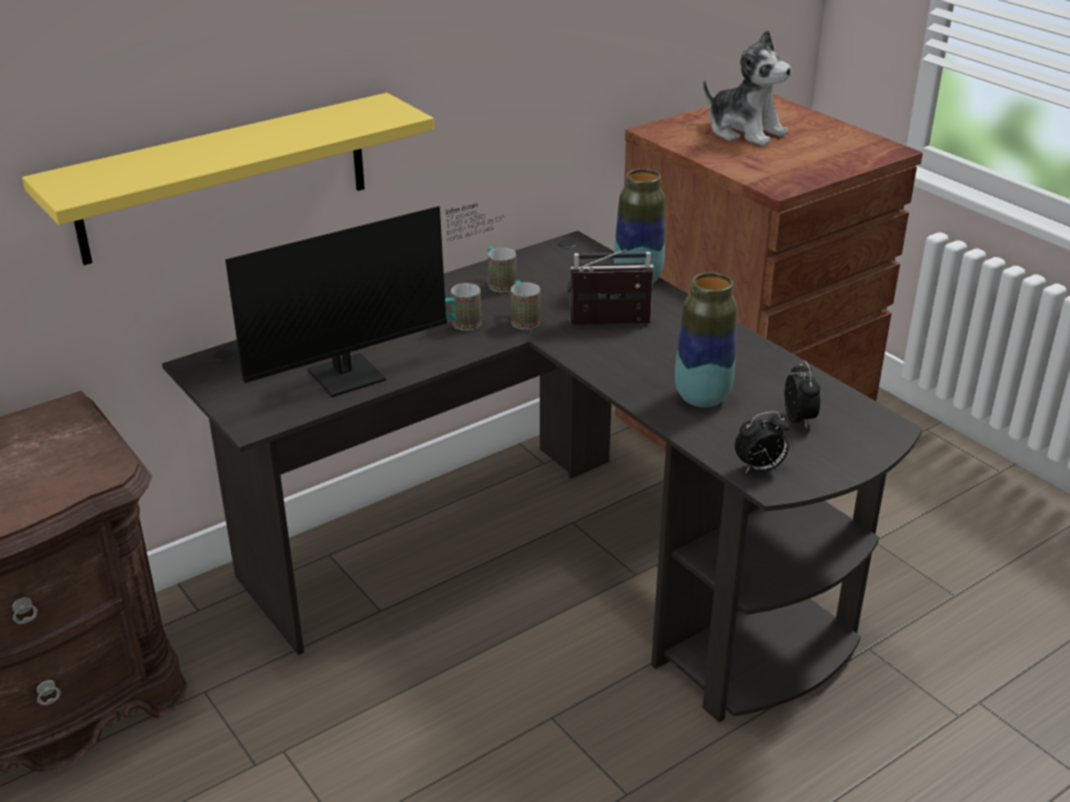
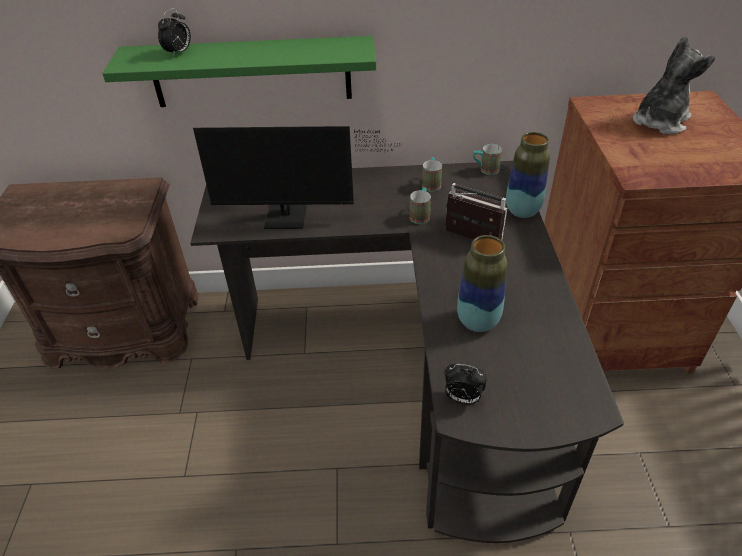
camera: 35 degrees right, 10 degrees up
(224, 178) = (251, 72): yellow shelf -> green shelf
(460, 325) = (379, 206): mug -> mug (485, 169)
(745, 131) = (659, 122): plush toy -> plush toy turned 120 degrees counterclockwise
(799, 420) = (531, 370): alarm clock -> alarm clock (179, 53)

